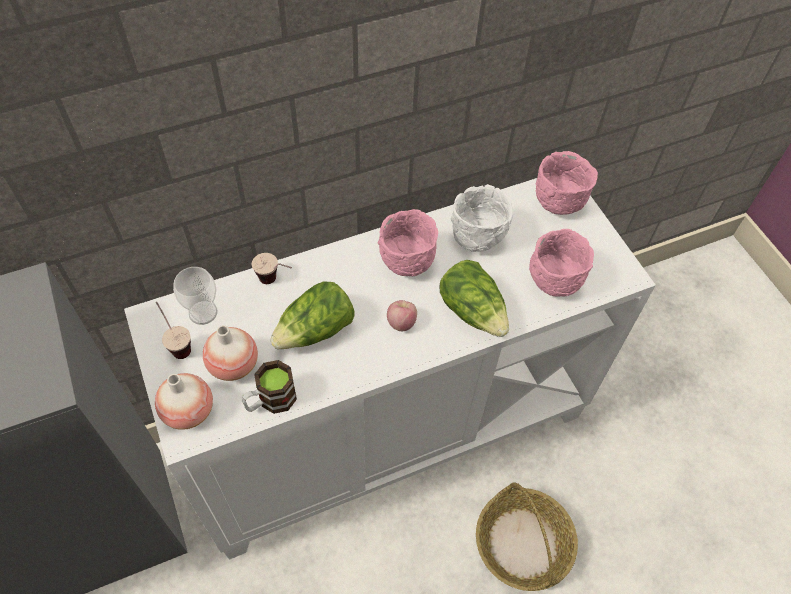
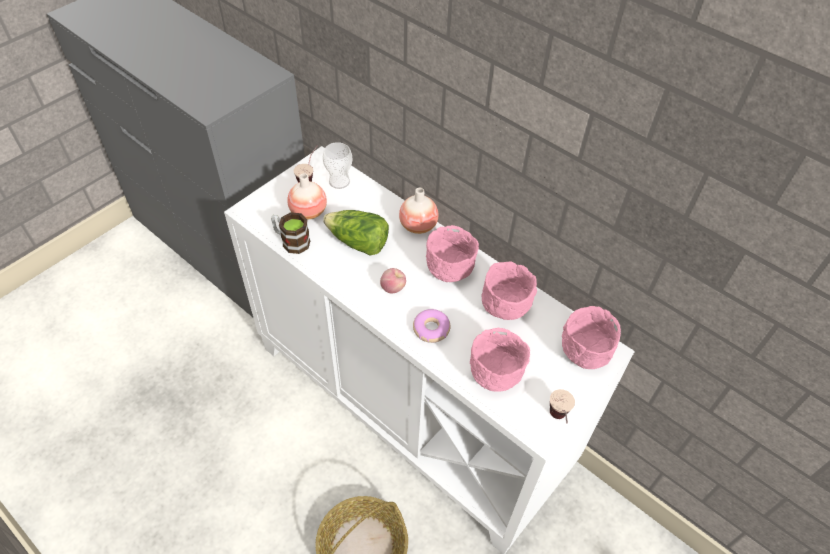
camera: 65 degrees right, 5 degrees down
(188, 411) = (264, 205): vase -> vase (418, 226)
(276, 282) = (385, 206): cup -> cup (558, 421)
(473, 311) = (431, 329): lettuce -> donut
(478, 239) = (503, 309): white bowl -> pink bowl

